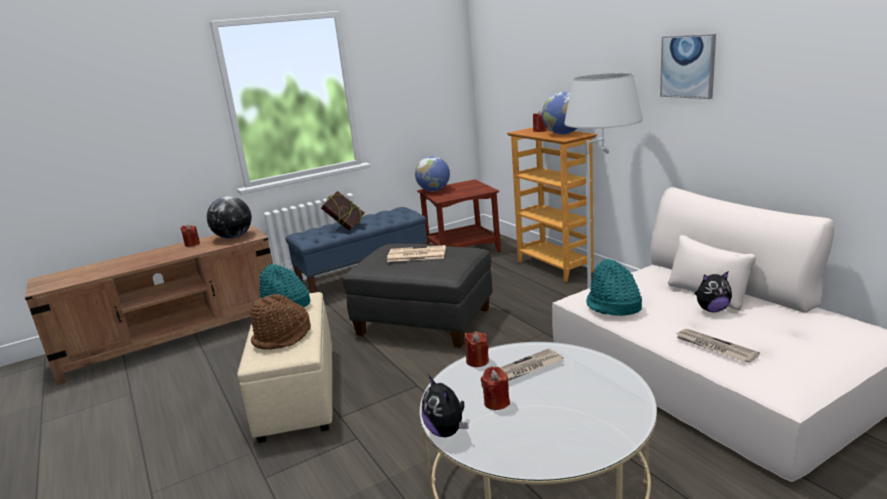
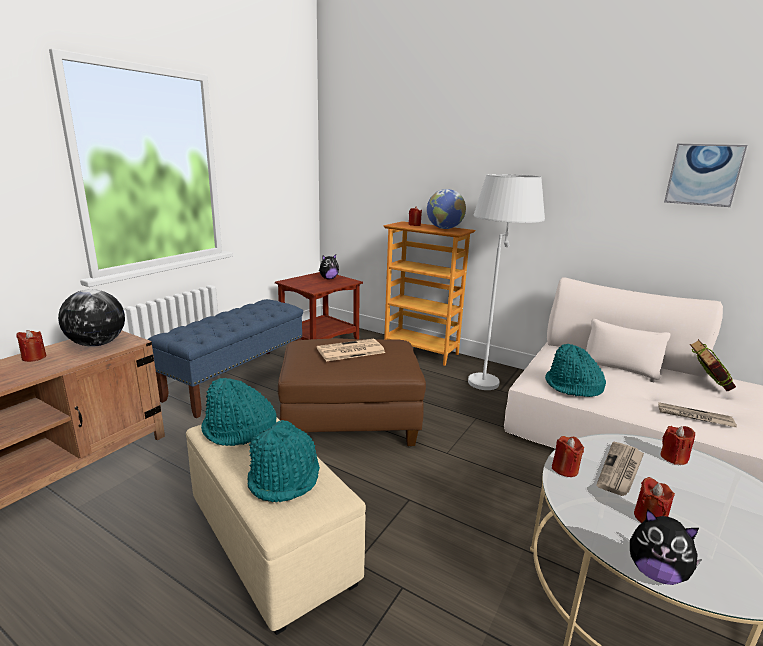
camera: 30 degrees left, 0 degrees up
(282, 337) = (285, 478): brown hat -> turquoise hat
(345, 227) = (225, 324): book -> book (706, 386)
(425, 323) = (351, 423): grey ottoman -> brown ottoman
(434, 190) = (295, 282): globe -> none
(593, 369) = (673, 457): none -> red candle
(688, 66) = (584, 173): picture -> picture (703, 175)
(712, 310) = (645, 382): plush toy -> plush toy (328, 279)

